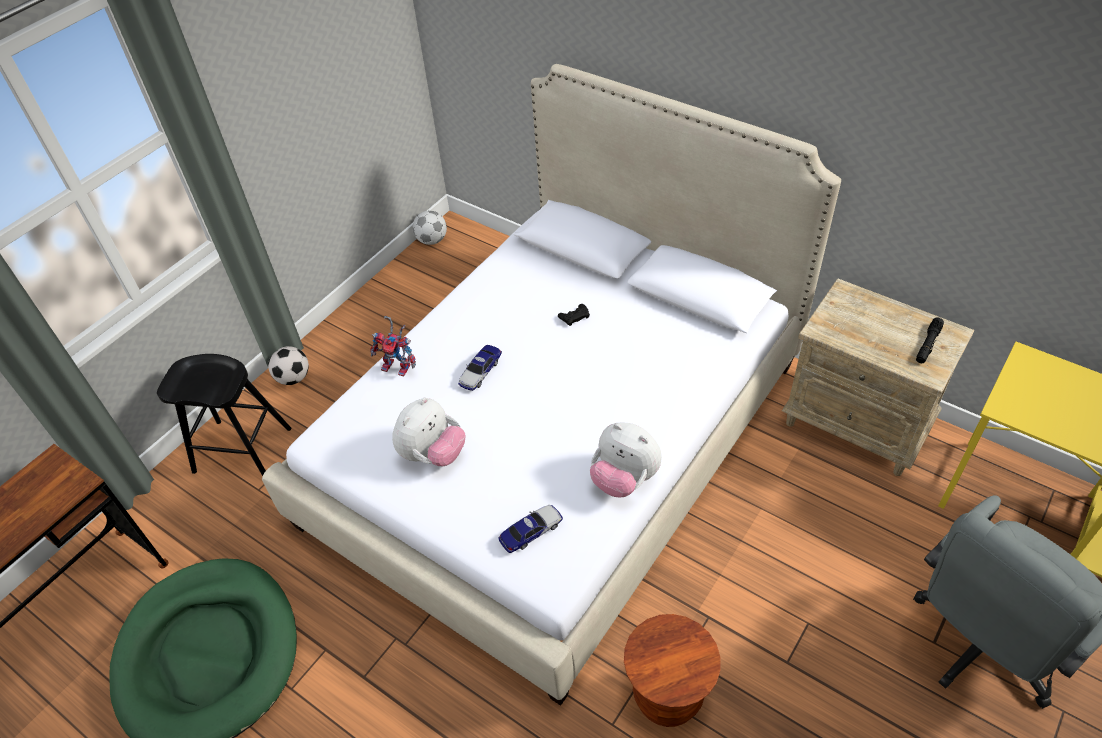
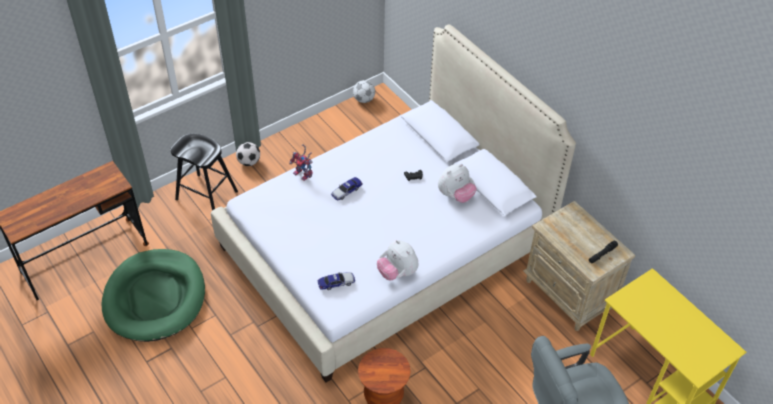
camera: 15 degrees right, 0 degrees up
(432, 454) = (302, 227): plush toy -> plush toy (455, 195)

